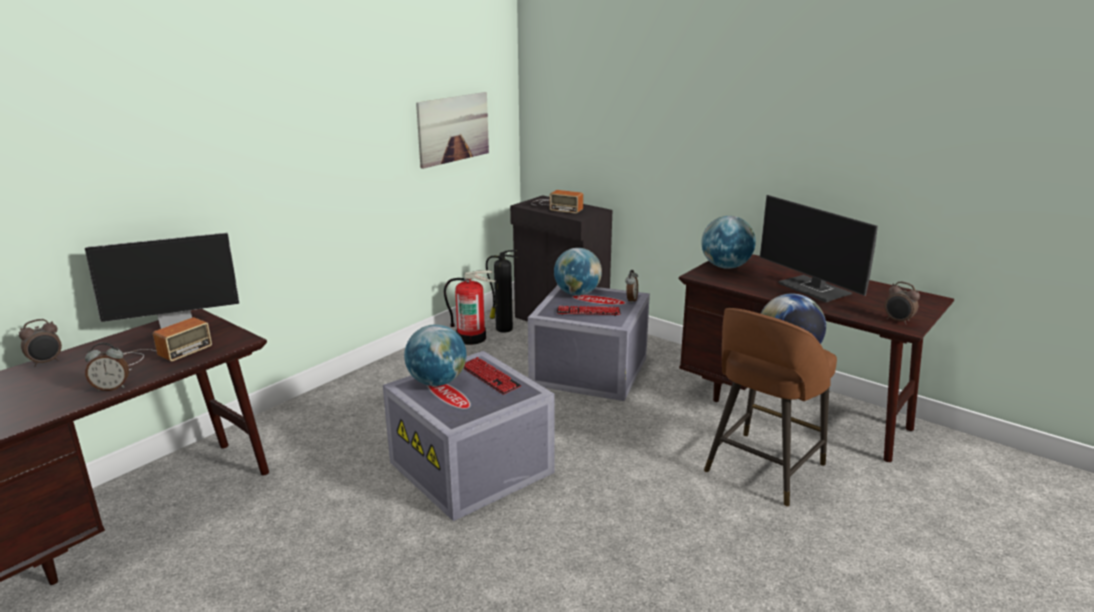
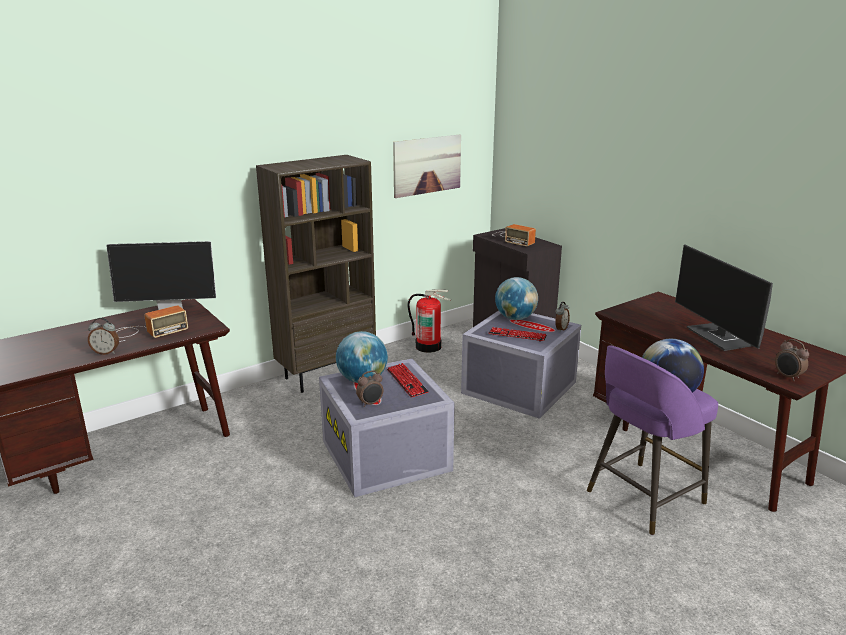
camera: 15 degrees right, 0 degrees up
(46, 362) = (72, 328): alarm clock -> alarm clock (370, 403)
(364, 383) = (327, 374): none -> brown bookcase
(503, 329) = (458, 342): fire extinguisher -> none
(726, 267) = (645, 307): globe -> none
(762, 469) = (642, 498): brown stool -> purple stool

